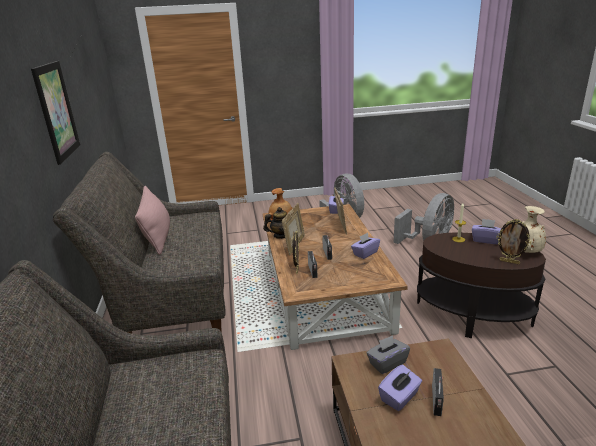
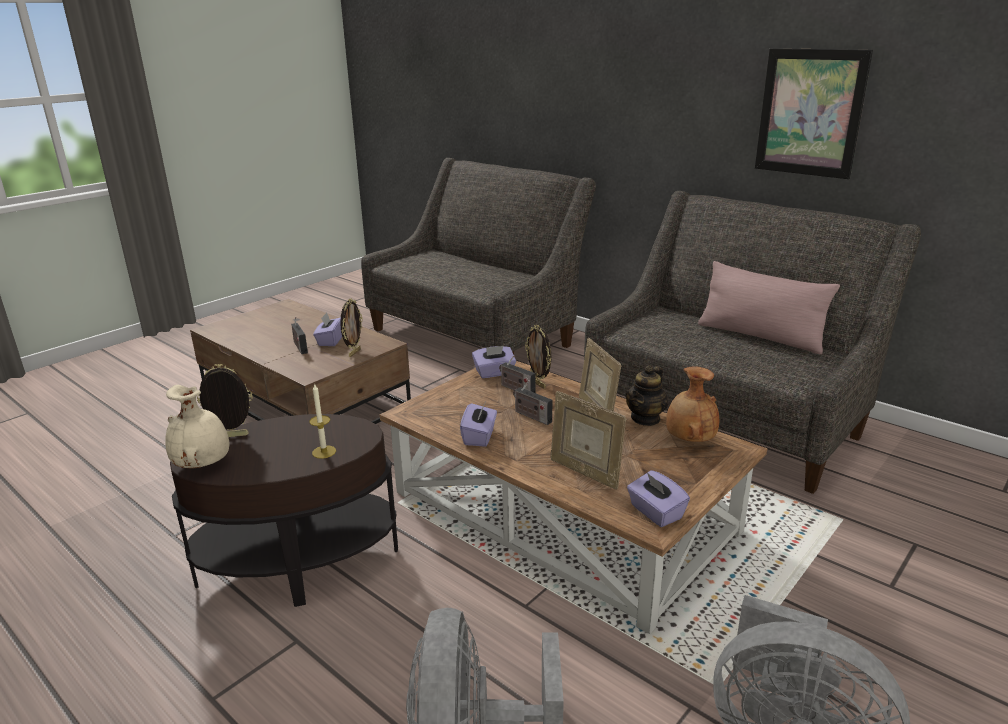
camera: 140 degrees right, 0 degrees up
(387, 363) = (354, 353): grey tissue box -> picture frame
(485, 240) = (275, 466): purple tissue box -> purple tissue box (494, 373)

